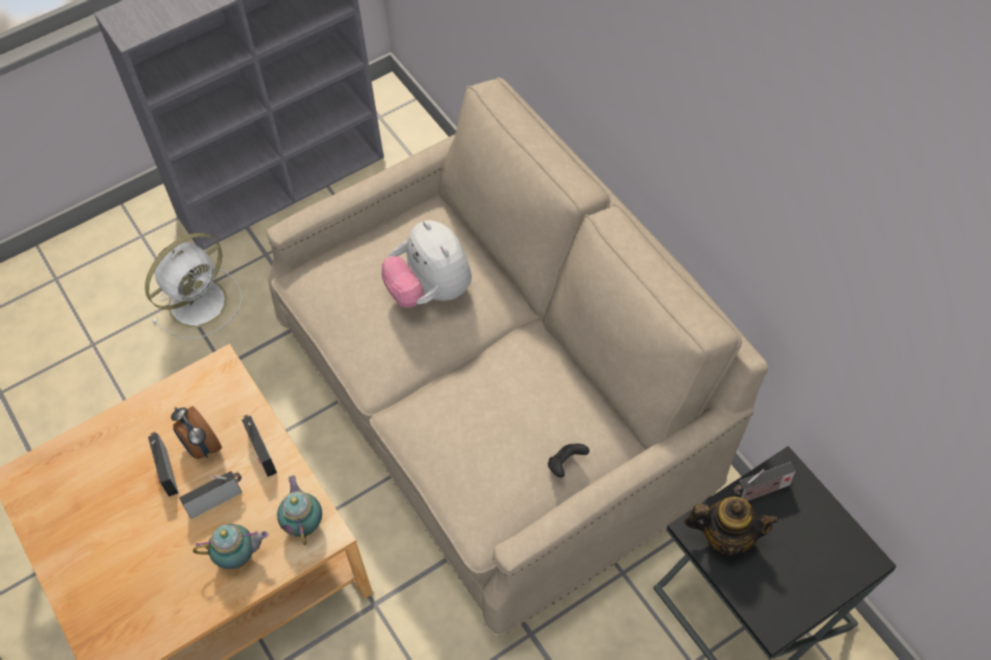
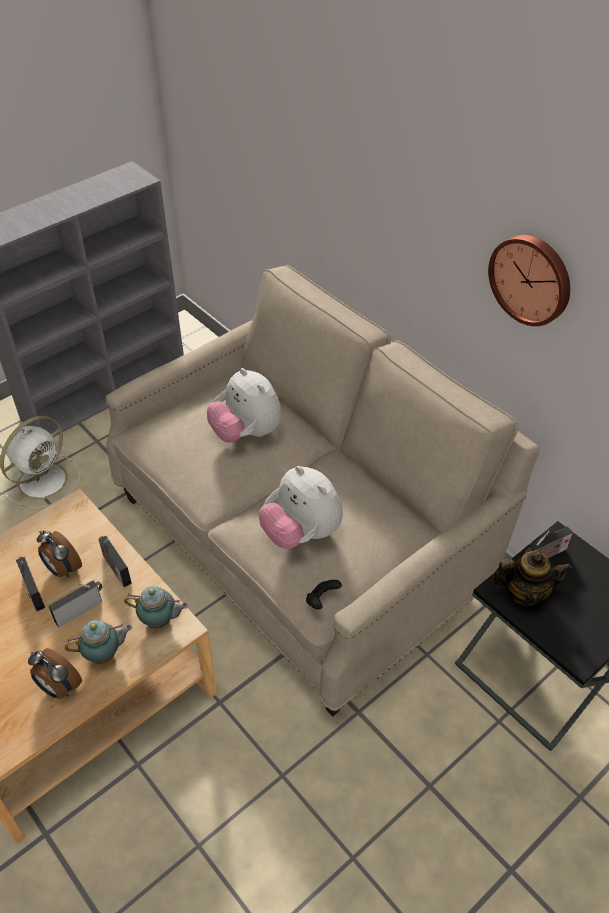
camera: 10 degrees left, 10 degrees down
(186, 591) = (59, 688): none -> alarm clock
(304, 523) = (160, 621): teapot -> teapot turned 120 degrees clockwise
(476, 433) = (301, 533): none -> plush toy
(566, 464) = (380, 550): black game controller -> black game controller (321, 600)
(763, 182) = (531, 279): none -> wall clock

